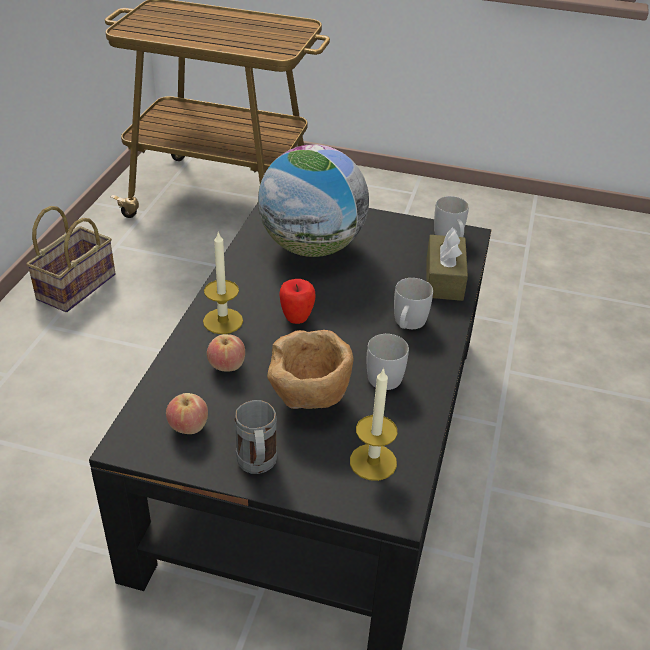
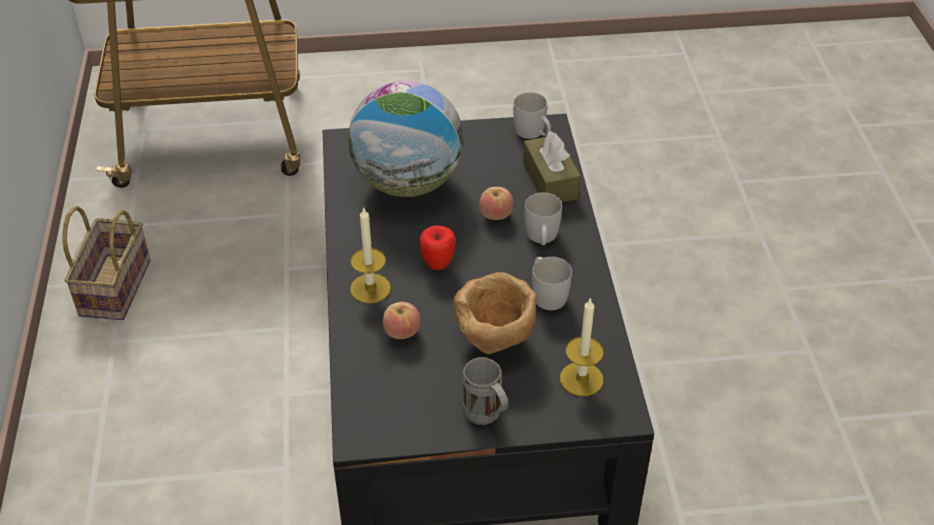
camera: 20 degrees left, 5 degrees up
(188, 426) = (403, 401): apple -> apple (495, 215)

